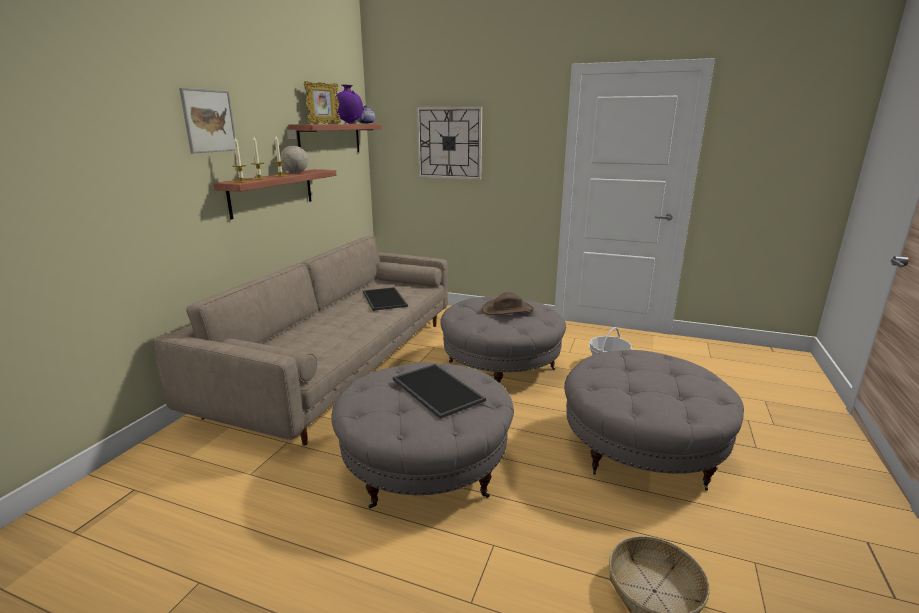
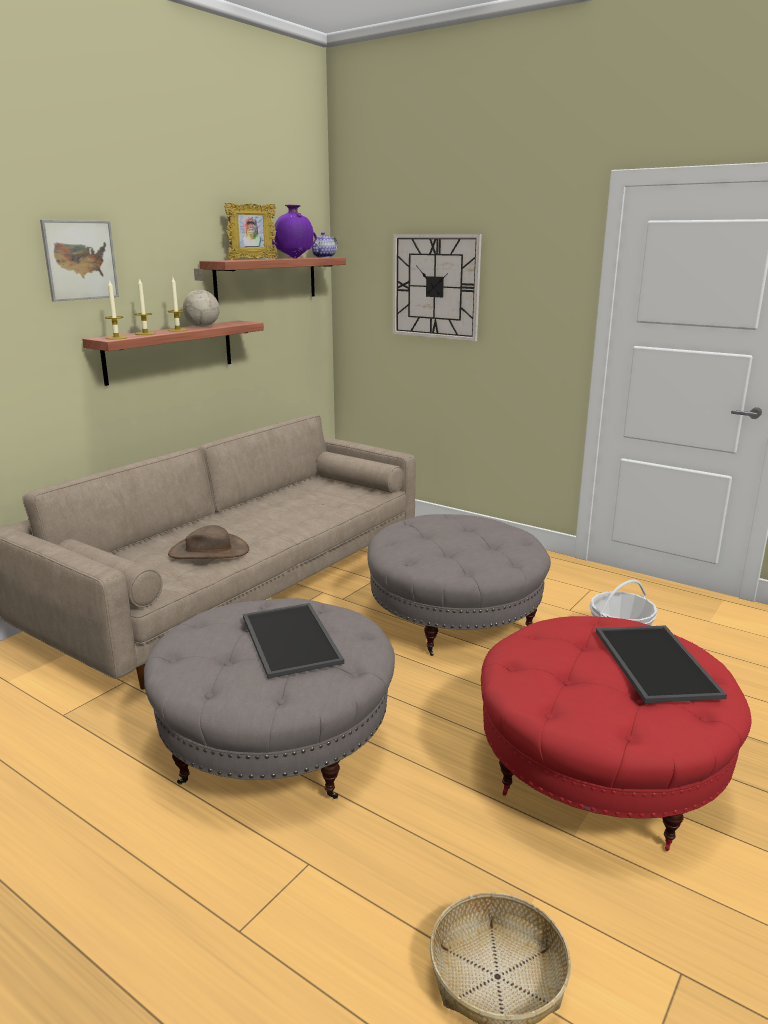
camera: 15 degrees right, 0 degrees up
(383, 299) = (308, 504): tray -> tray (653, 662)
(507, 310) = (466, 537): brown hat -> brown hat (209, 552)
(642, 449) = (599, 771): grey ottoman -> red ottoman

